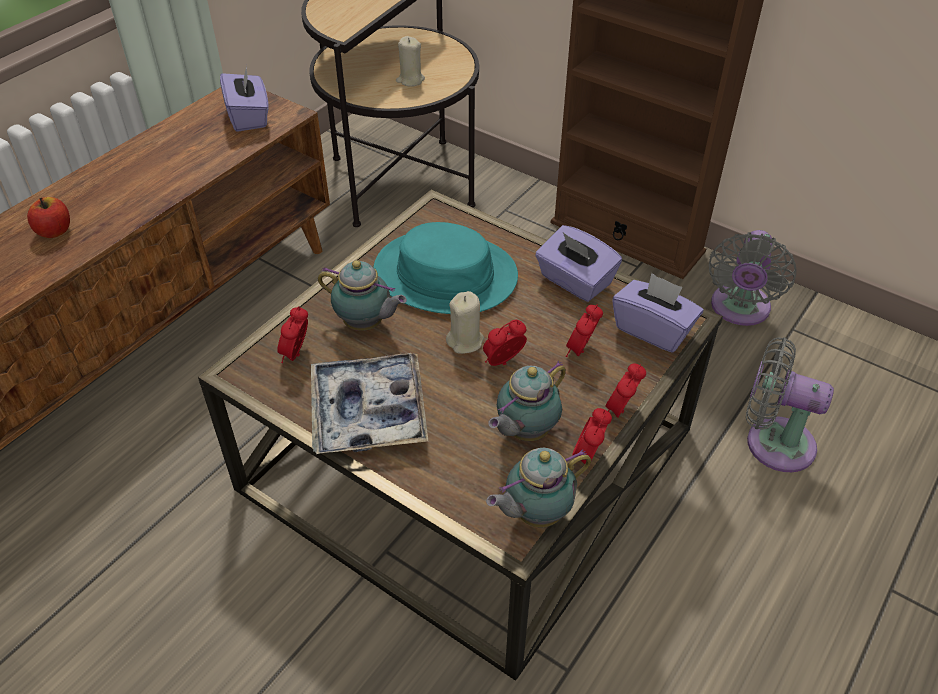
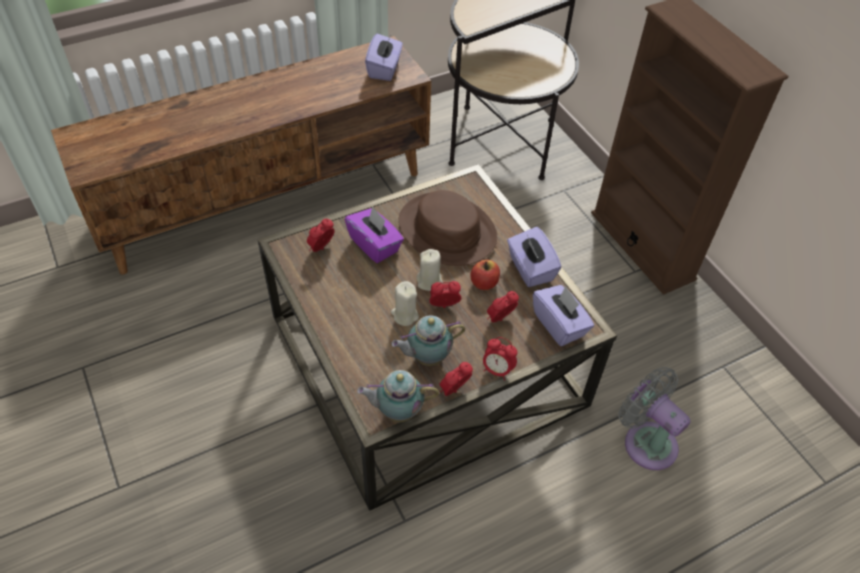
camera: 25 degrees right, 5 degrees up
(55, 231) = (224, 112): apple -> apple (484, 283)
(366, 325) = (375, 245): teapot -> purple tissue box
(368, 412) = (340, 303): tray -> none
(410, 80) = (516, 74): beige candle -> beige candle (404, 315)
(445, 274) = (447, 230): turquoise hat -> brown hat
(621, 410) = (497, 370): alarm clock -> alarm clock turned 120 degrees counterclockwise
(739, 310) = (690, 335): grey fan -> none

